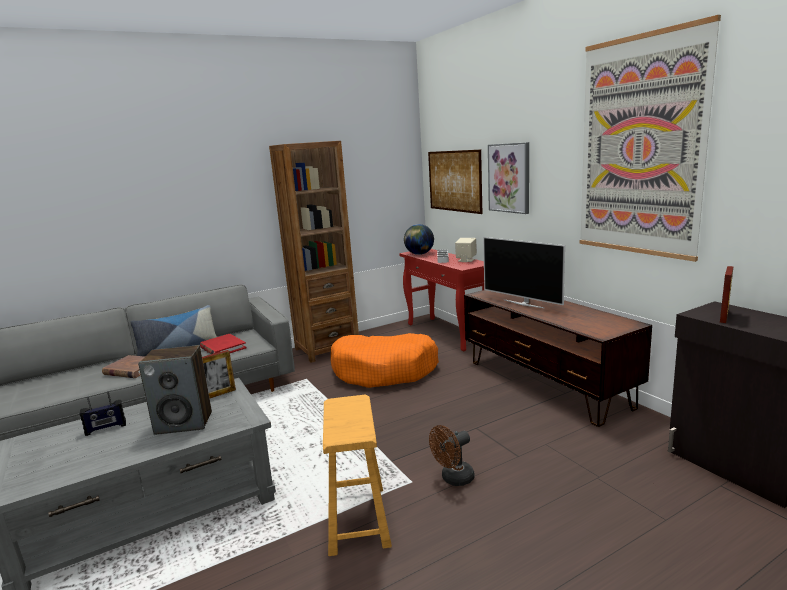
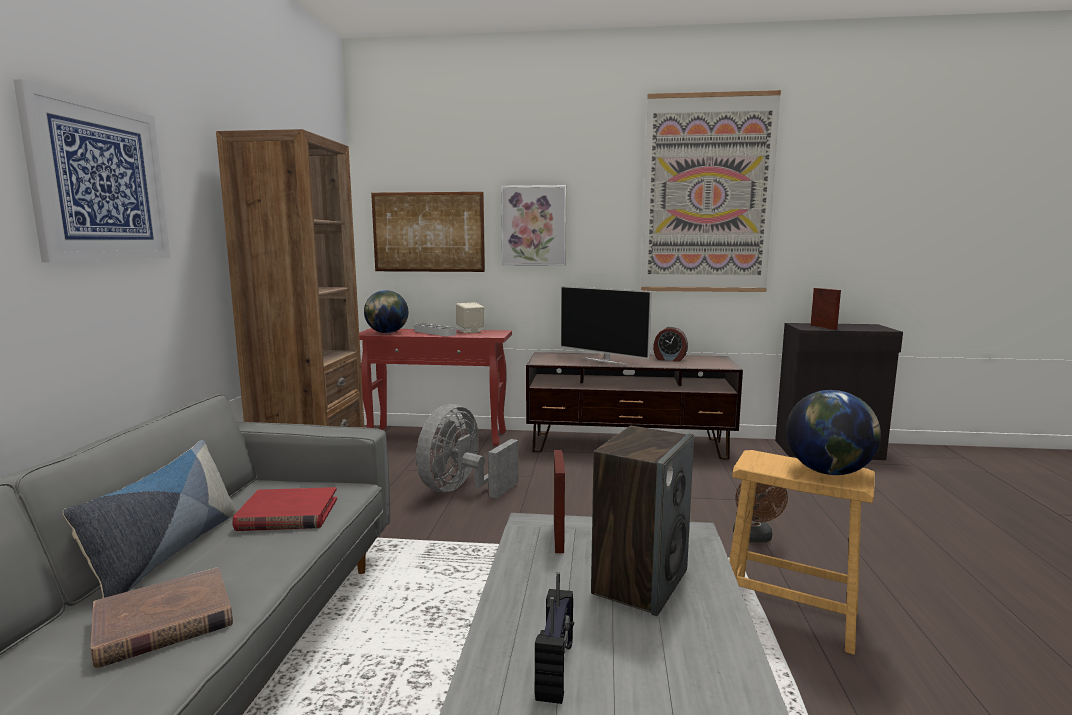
camera: 55 degrees left, 5 degrees down
(195, 186) = (100, 182): none -> picture
(349, 426) = (828, 472): none -> globe
(385, 371) = (461, 490): orange dog bed -> grey fan
(523, 303) = (604, 361): television -> television turned 45 degrees clockwise
(580, 314) = (669, 359): none -> alarm clock

